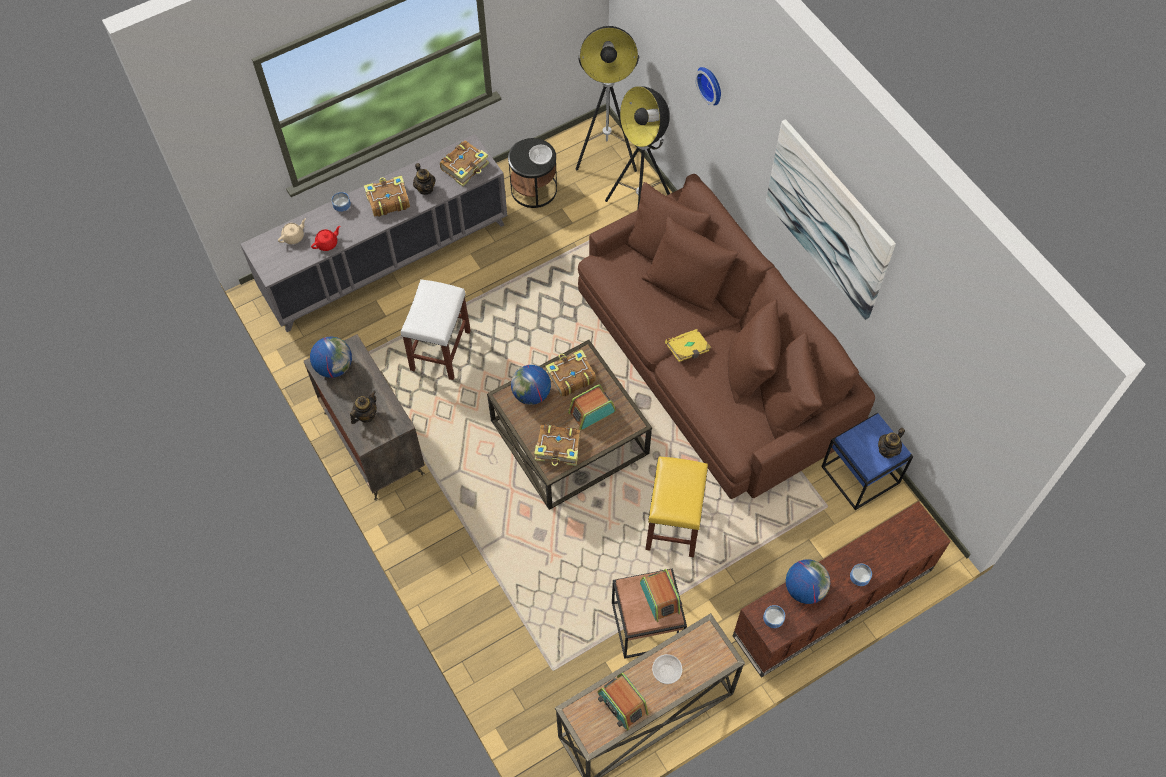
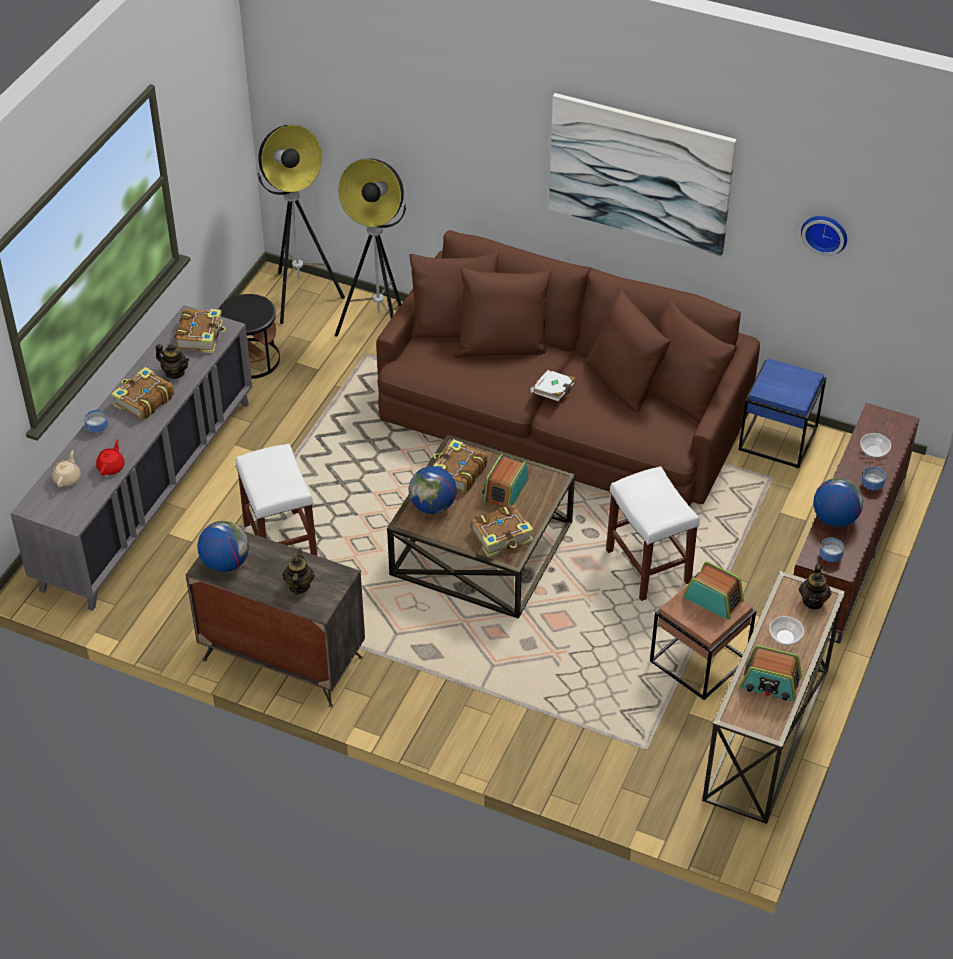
camera: 35 degrees left, 15 degrees down
(540, 159) = (257, 310): bowl -> bowl (873, 451)
(674, 525) = (649, 567): yellow stool -> white stool
(688, 350) = (553, 392): yellow book -> white book
(711, 84) = (436, 120): wall clock -> wall clock (825, 233)
(887, 450) = (802, 381): teapot -> teapot (813, 601)

